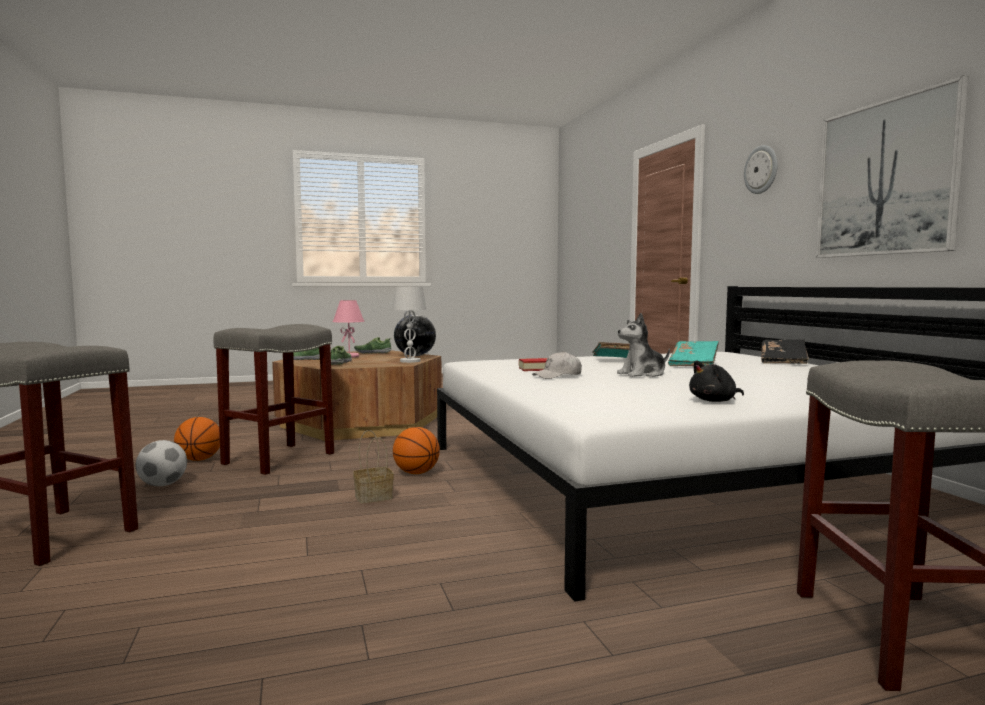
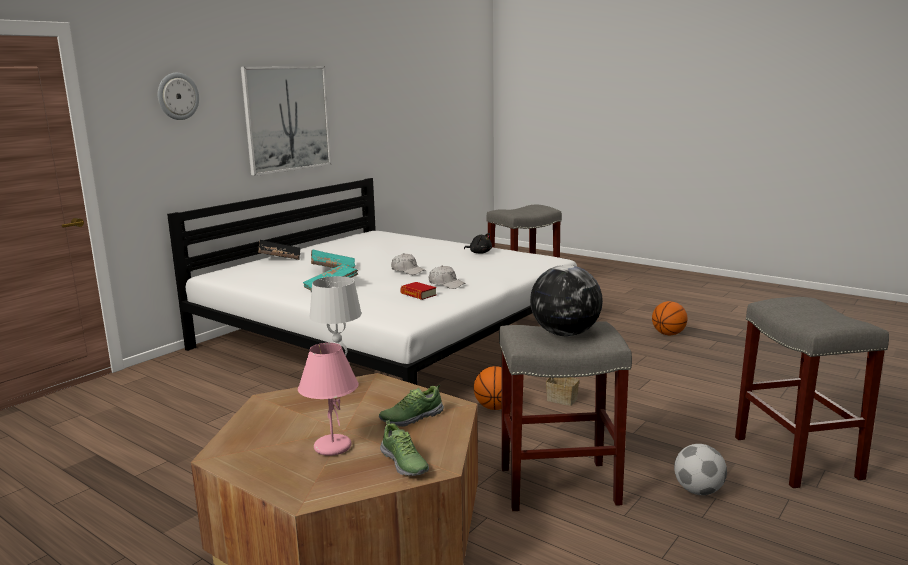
camera: 125 degrees left, 10 degrees up
(199, 459) = (636, 530): basketball -> basketball (668, 334)
(373, 352) = (255, 455): shoe -> none
(415, 356) = (273, 407): globe -> globe (564, 334)
(642, 374) = (408, 271): plush toy -> white cap

